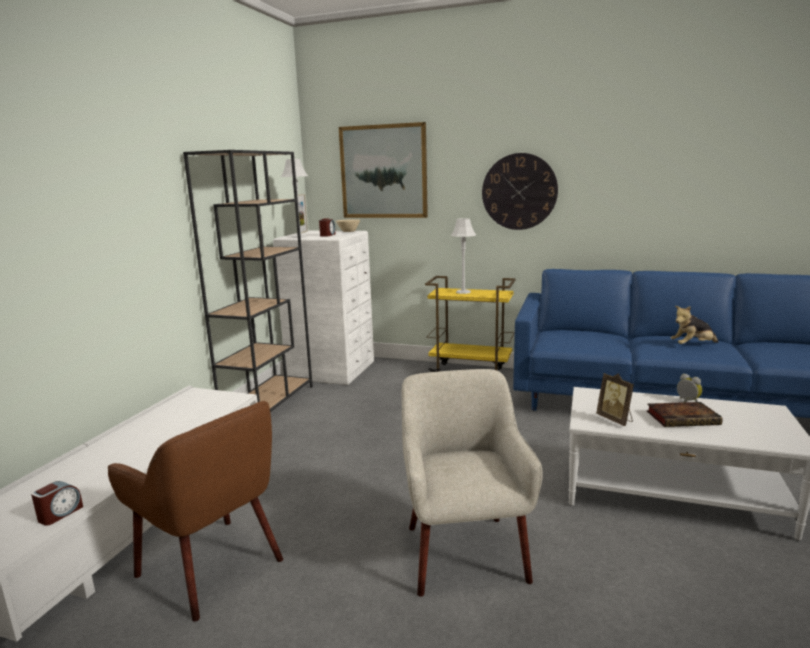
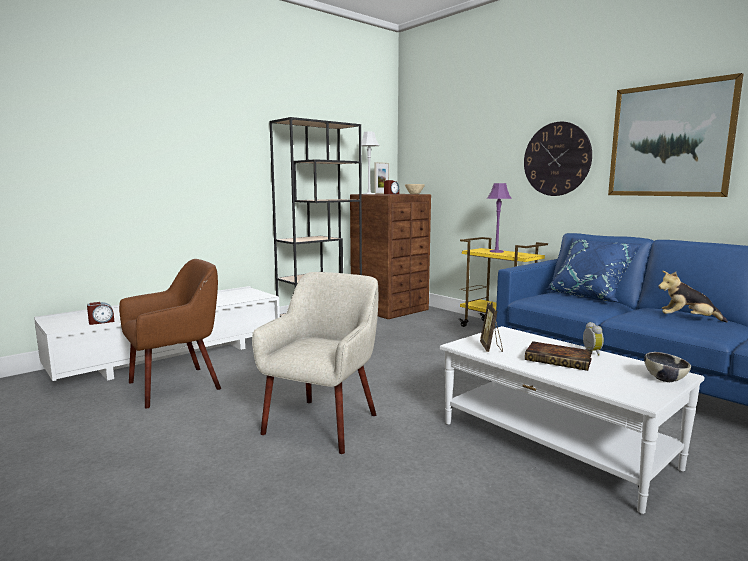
camera: 30 degrees right, 5 degrees down
(212, 567) = (176, 385): brown armchair -> brown armchair turned 105 degrees counterclockwise
(332, 370) = (390, 309): white dresser -> brown dresser
(383, 172) = (450, 144): picture -> picture (670, 140)
(463, 292) = (496, 251): grey table lamp -> purple table lamp
(587, 332) = (589, 296): none -> blue pillow
(774, 417) = (664, 379): none -> bowl

